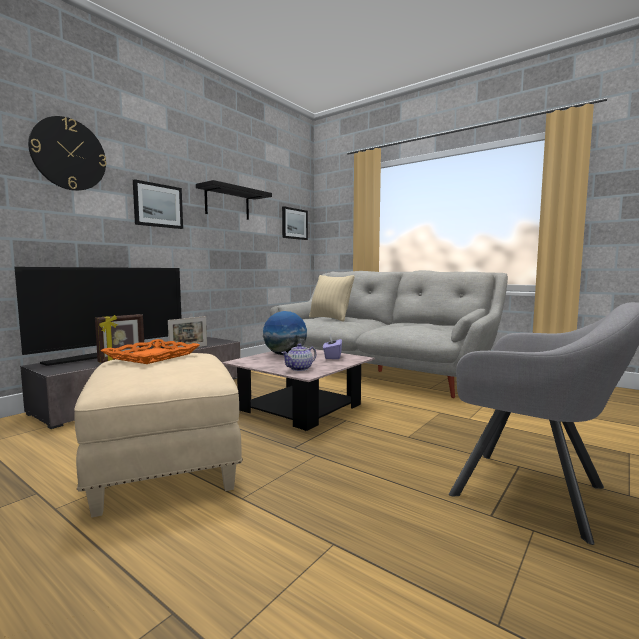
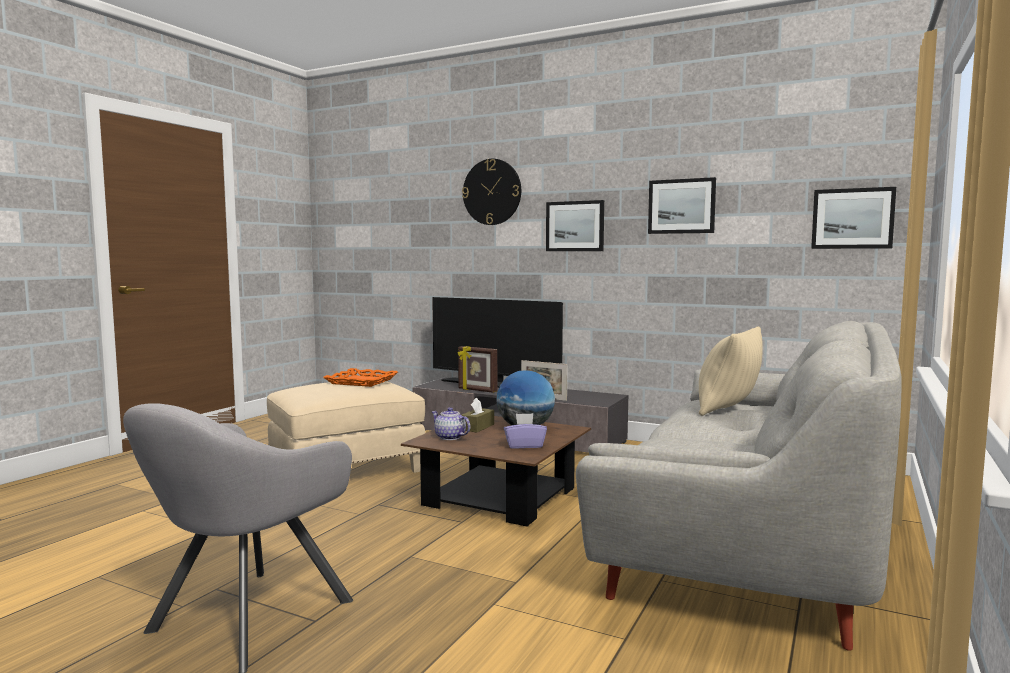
camera: 80 degrees right, 0 degrees up
(227, 203) = (681, 206): black shelf -> picture
(273, 362) = (477, 427): none -> brown tissue box
(300, 407) = (500, 497): pink coffee table -> brown coffee table

